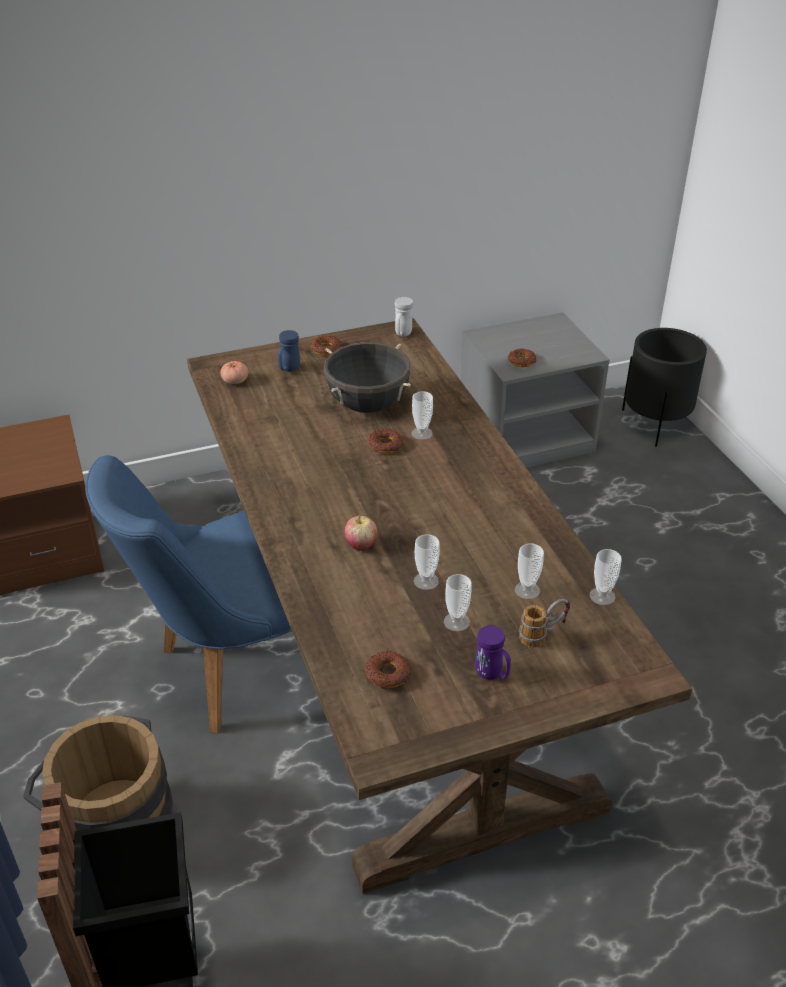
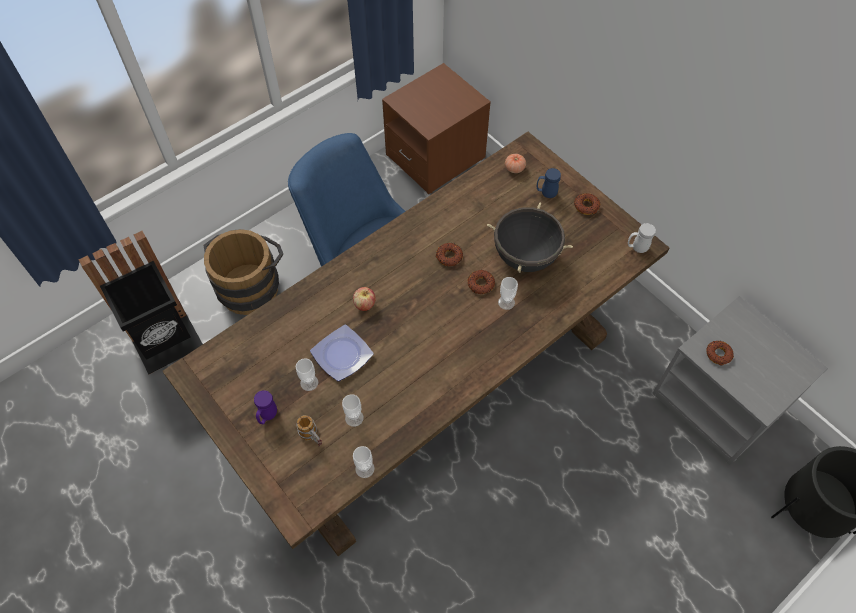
camera: 70 degrees right, 20 degrees up
(388, 674) = (252, 358): donut -> donut (449, 257)
(426, 581) = (342, 353): cup -> plate

